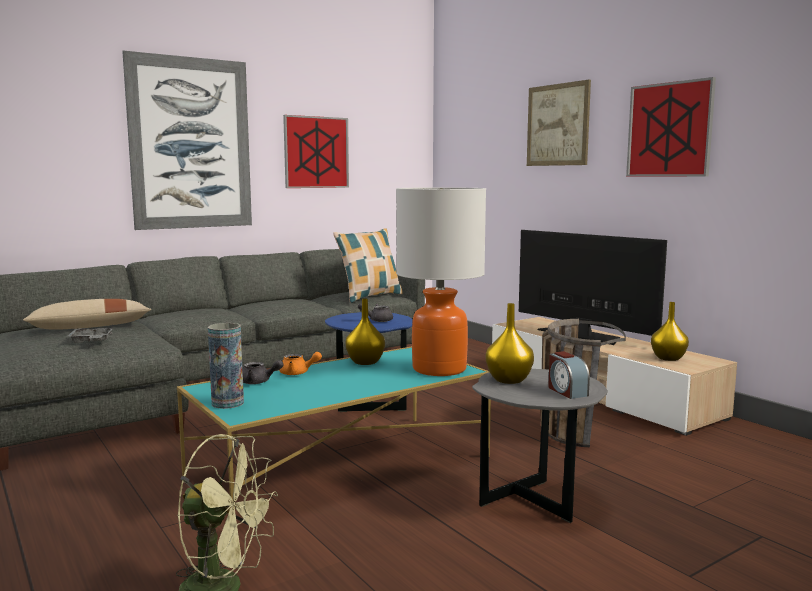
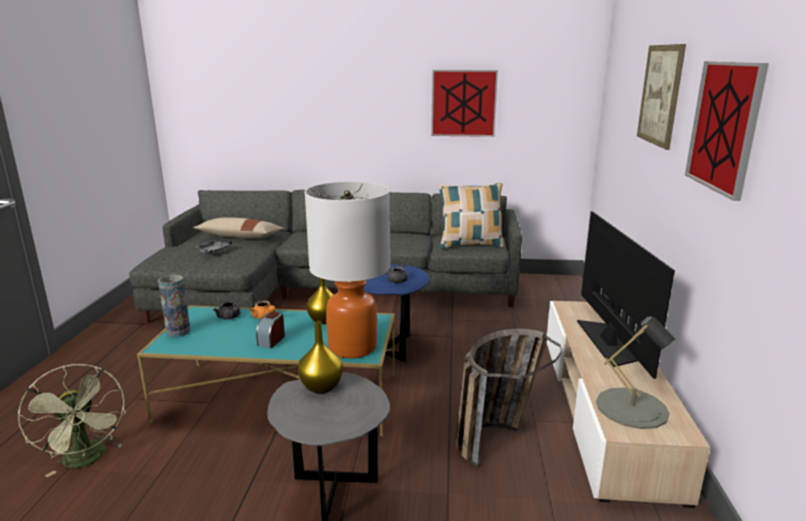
camera: 40 degrees right, 10 degrees up
(191, 143) = (350, 97): picture -> none
(566, 391) = (327, 420): alarm clock -> alarm clock (271, 340)
(667, 358) = (632, 408): yellow vase -> grey table lamp

